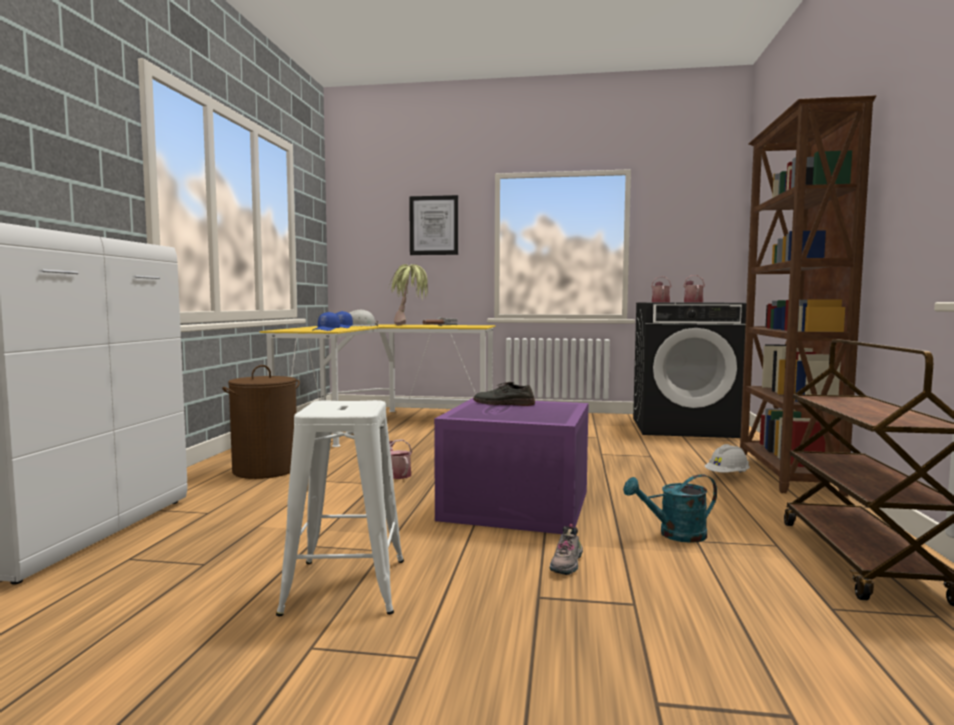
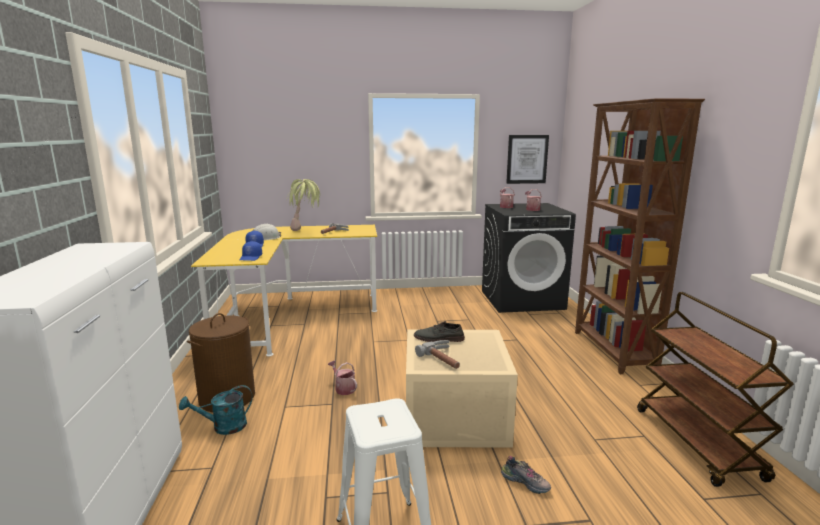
camera: 15 degrees left, 10 degrees up
(434, 225) = (315, 138): picture -> picture (527, 159)
(493, 413) = (445, 359): none -> hammer
(517, 506) = (456, 417): purple storage box -> beige storage box
(567, 564) = (526, 482): shoe -> shoe turned 60 degrees counterclockwise
(674, 535) = (578, 435): turquoise watering can -> turquoise watering can (223, 427)
(727, 476) = (578, 358): white hard hat -> none

